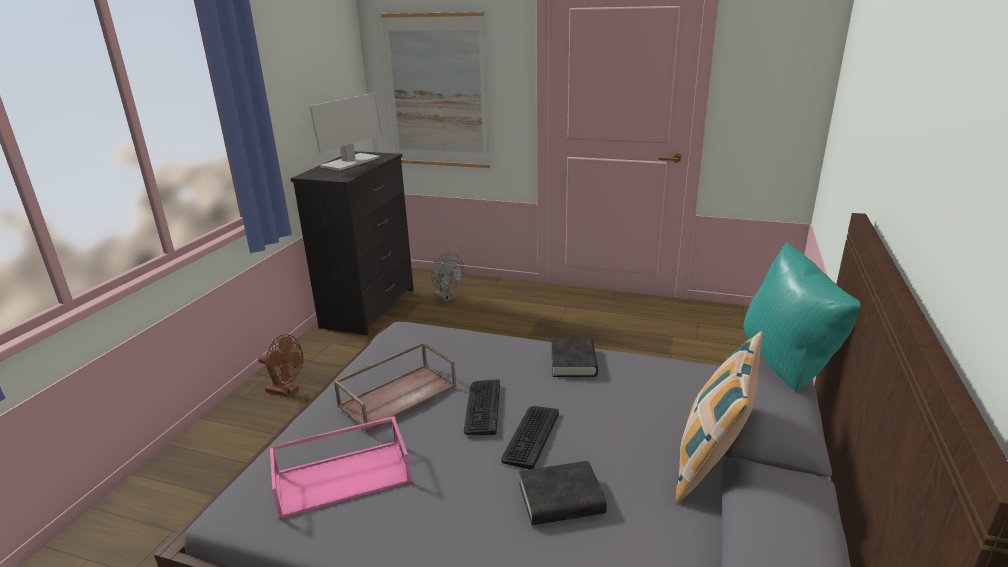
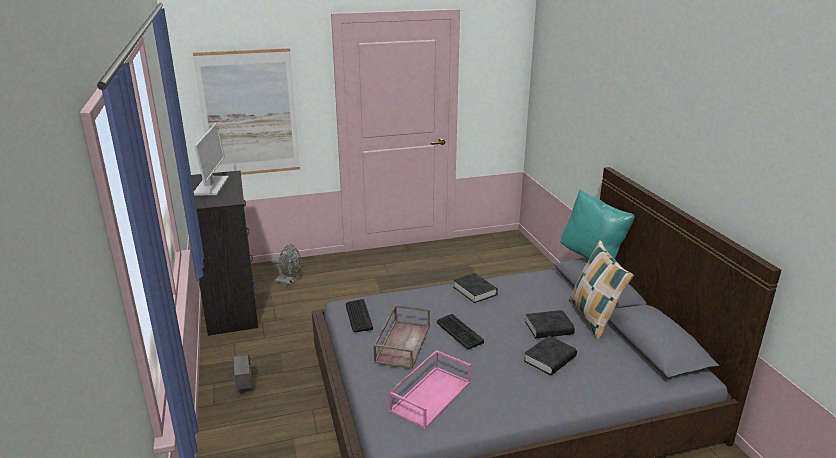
camera: 35 degrees left, 0 degrees up
(287, 390) = (245, 387): brown fan -> grey planter
(530, 436) = (501, 337): keyboard -> keyboard (358, 316)
(616, 451) = (549, 328): none -> black book

